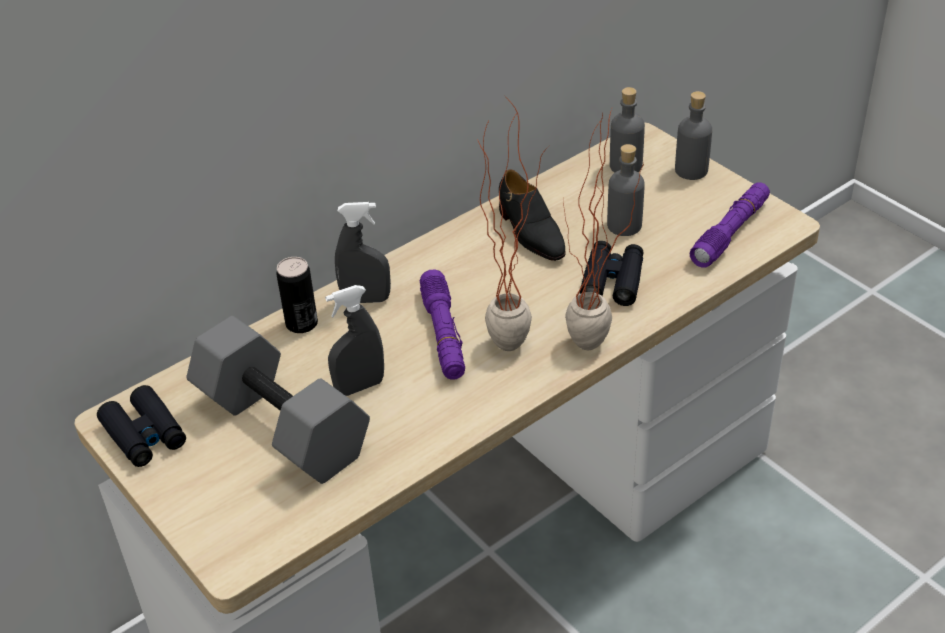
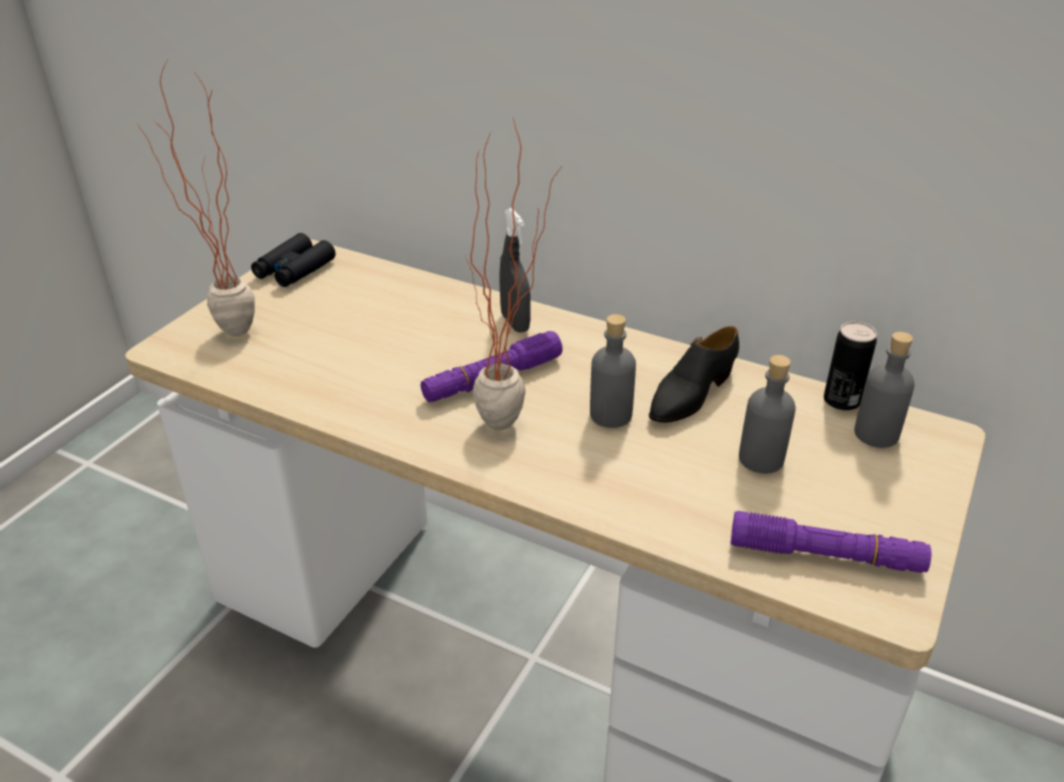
camera: 65 degrees right, 5 degrees down
(278, 426) = (326, 325): grey dumbbell -> none
(301, 324) = (461, 300): can -> can (841, 401)
(359, 386) = (394, 351): grey spray bottle -> none
(595, 352) = (521, 488): potted plant -> potted plant (225, 338)
(612, 280) = (653, 472): black binoculars -> none
(691, 170) = (923, 491): grey bottle -> grey bottle (610, 415)

